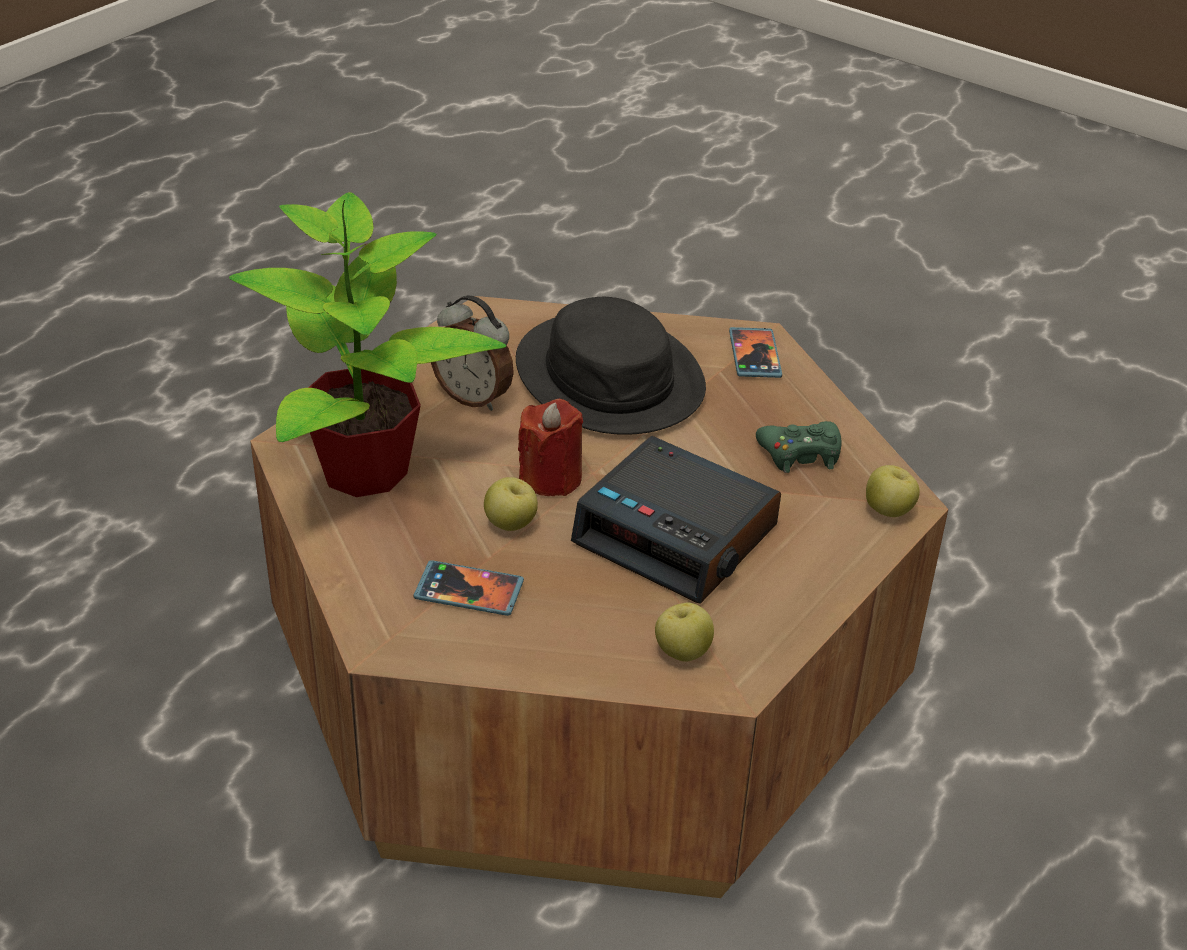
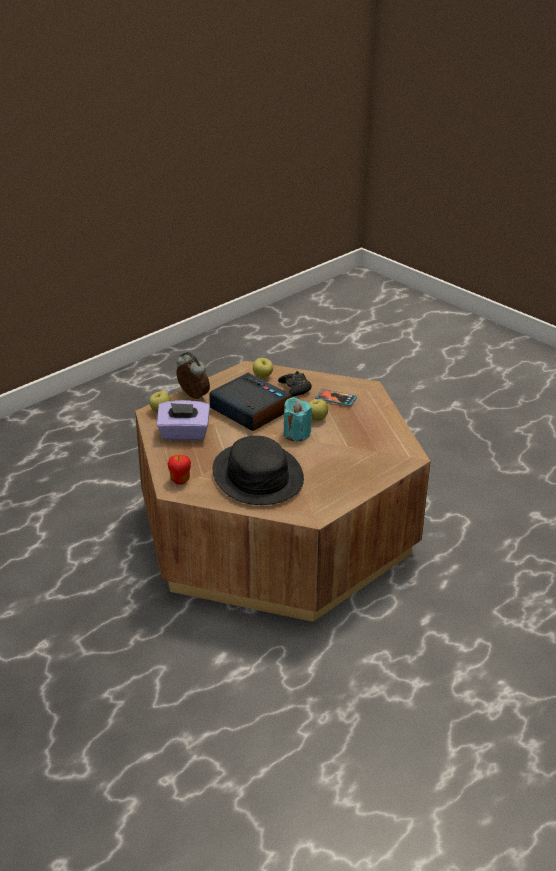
camera: 170 degrees left, 5 degrees down
(366, 471) = (376, 442): potted plant -> none
(474, 397) = (326, 471): alarm clock -> alarm clock (192, 396)
(551, 478) = (296, 434): red candle -> turquoise candle
(582, 617) = (295, 388): none -> black game controller
(755, 355) = (180, 480): phone -> apple
(800, 454) = (184, 434): green game controller -> purple tissue box

